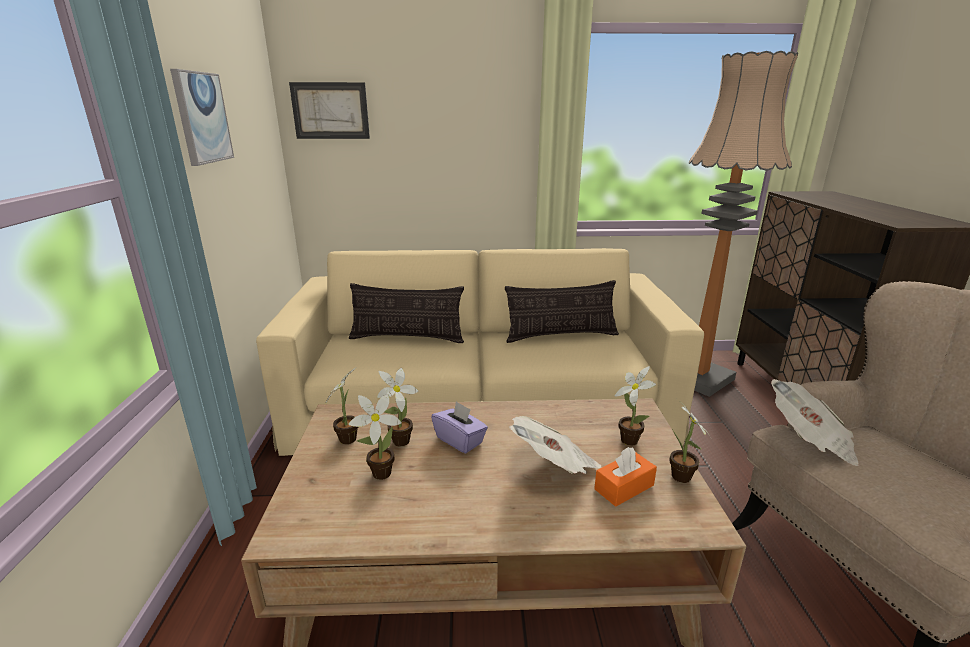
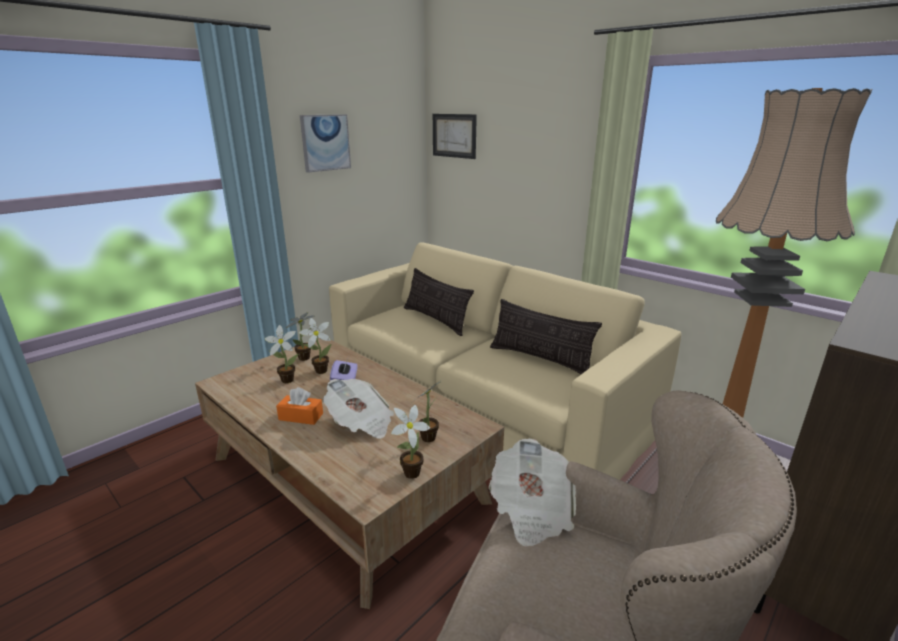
camera: 45 degrees right, 0 degrees up
(624, 487) = (369, 455): orange tissue box -> orange tissue box (301, 416)

